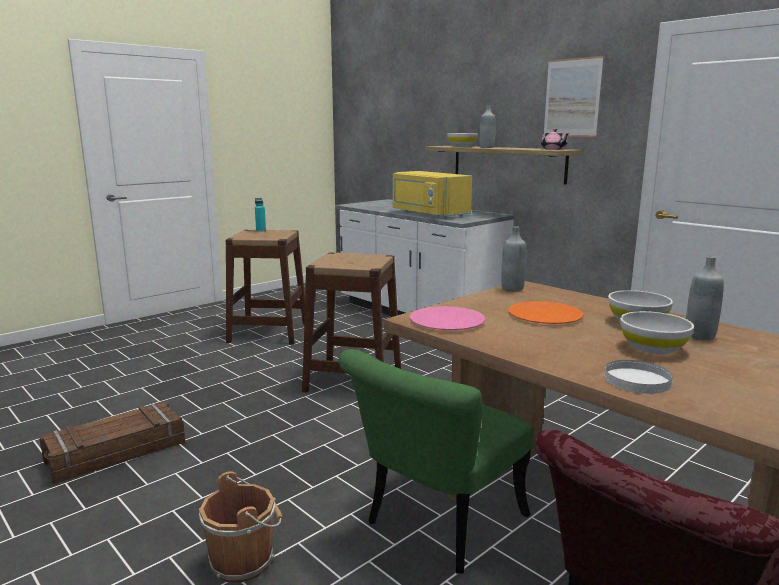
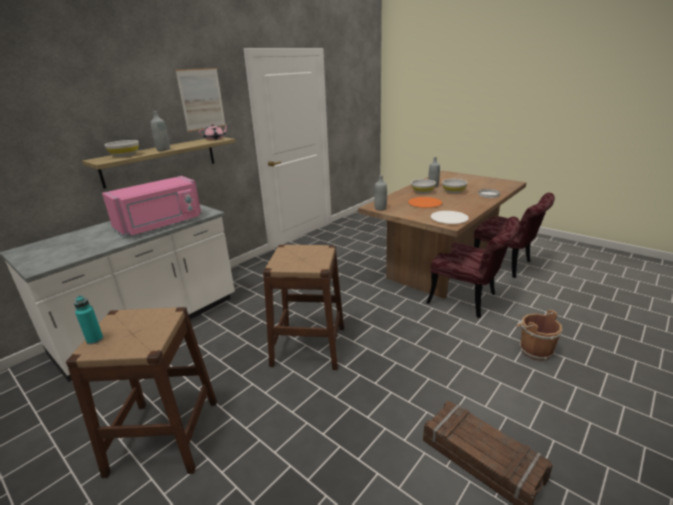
camera: 95 degrees left, 10 degrees up
(428, 214) = (161, 224): yellow microwave -> pink microwave
(436, 527) = (469, 300): green chair -> red chair
(447, 321) = (449, 218): pink plate -> white plate

